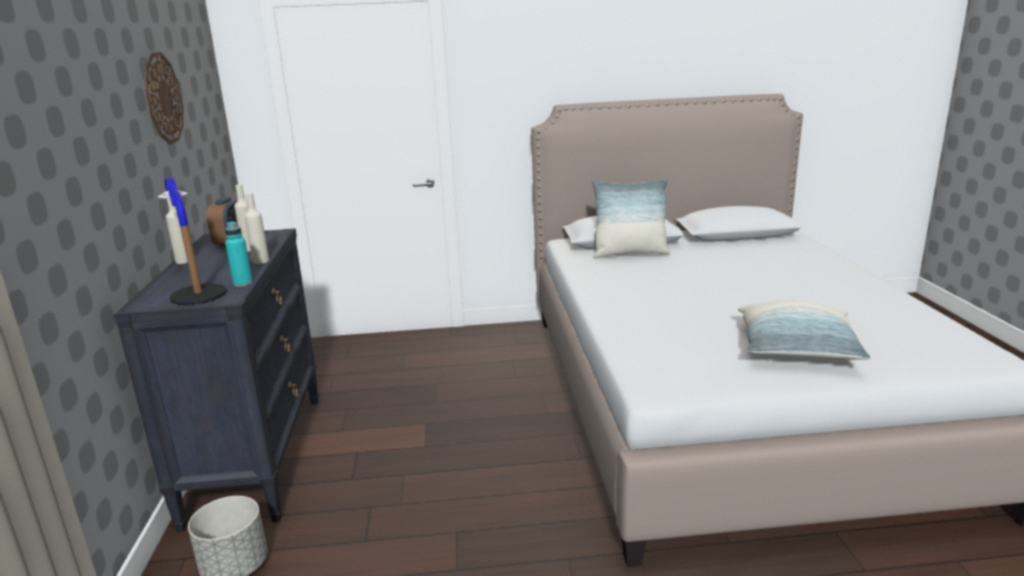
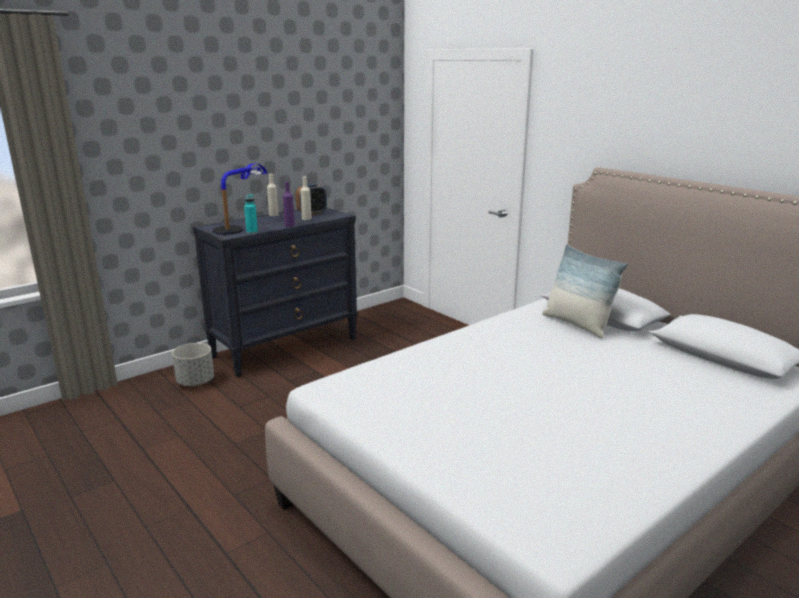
camera: 55 degrees right, 0 degrees up
(163, 98) = (306, 117): wall clock -> none
(261, 261) = (289, 225): beige bottle -> purple bottle
(797, 350) = (447, 432): pillow -> none

